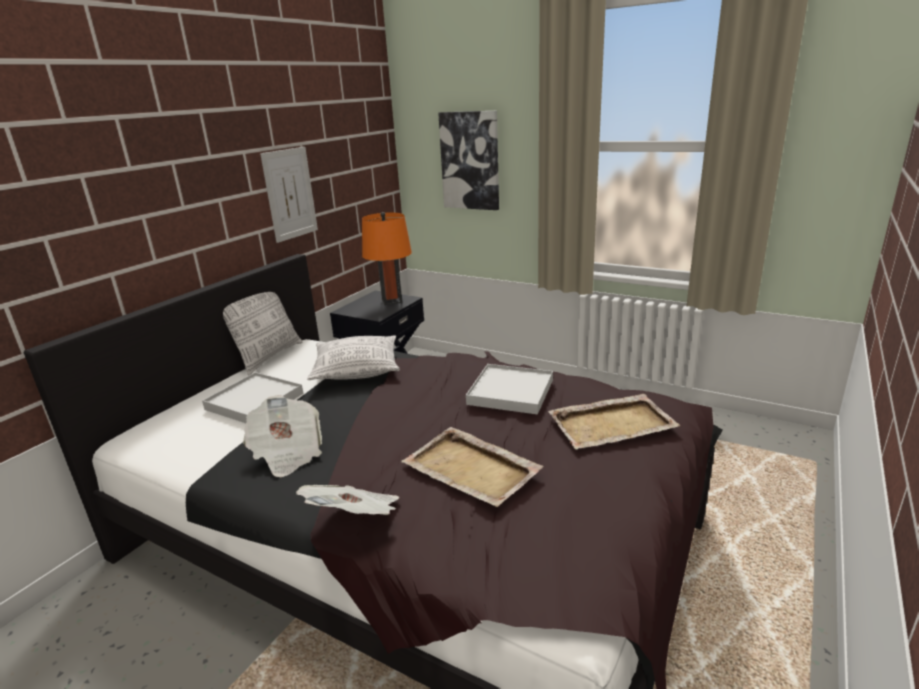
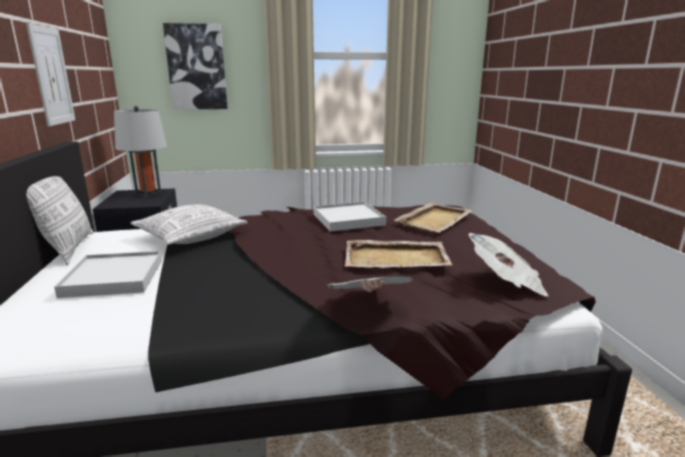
camera: 40 degrees left, 5 degrees down
(287, 453) = (220, 297): newspaper -> newspaper (506, 283)
(392, 301) = (148, 193): orange table lamp -> grey table lamp

